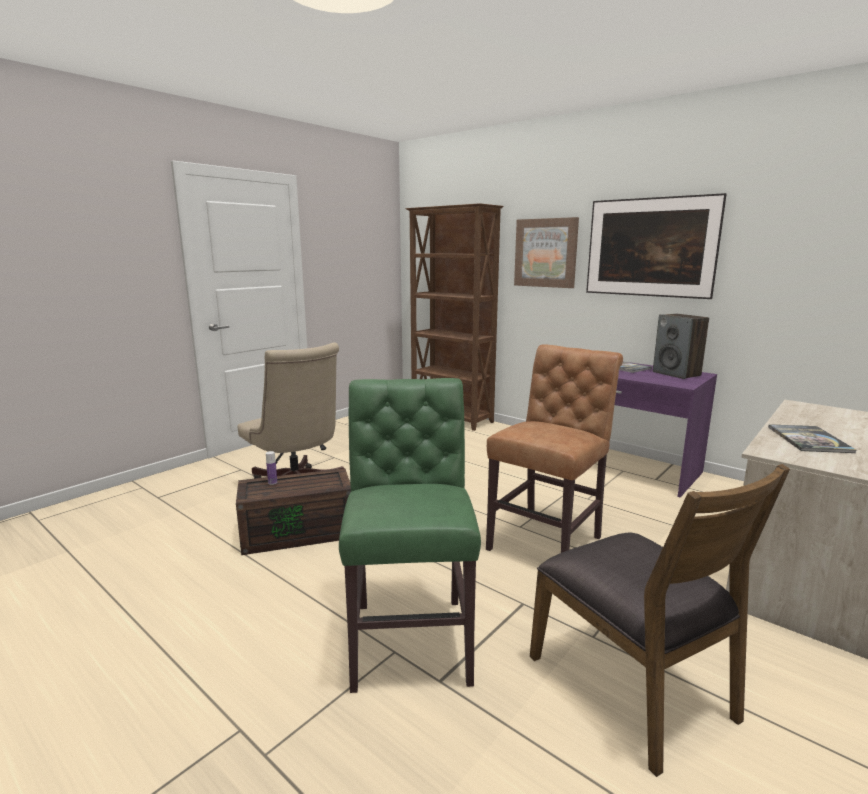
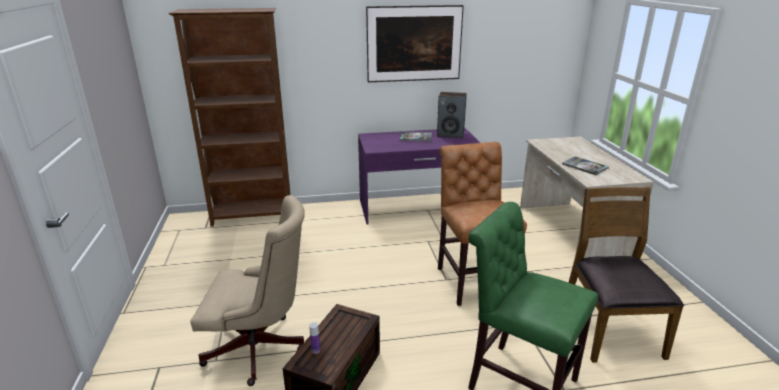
camera: 50 degrees left, 10 degrees up
(546, 253) = (325, 51): picture -> none
(632, 686) = (609, 329): brown chair -> brown chair turned 105 degrees counterclockwise

